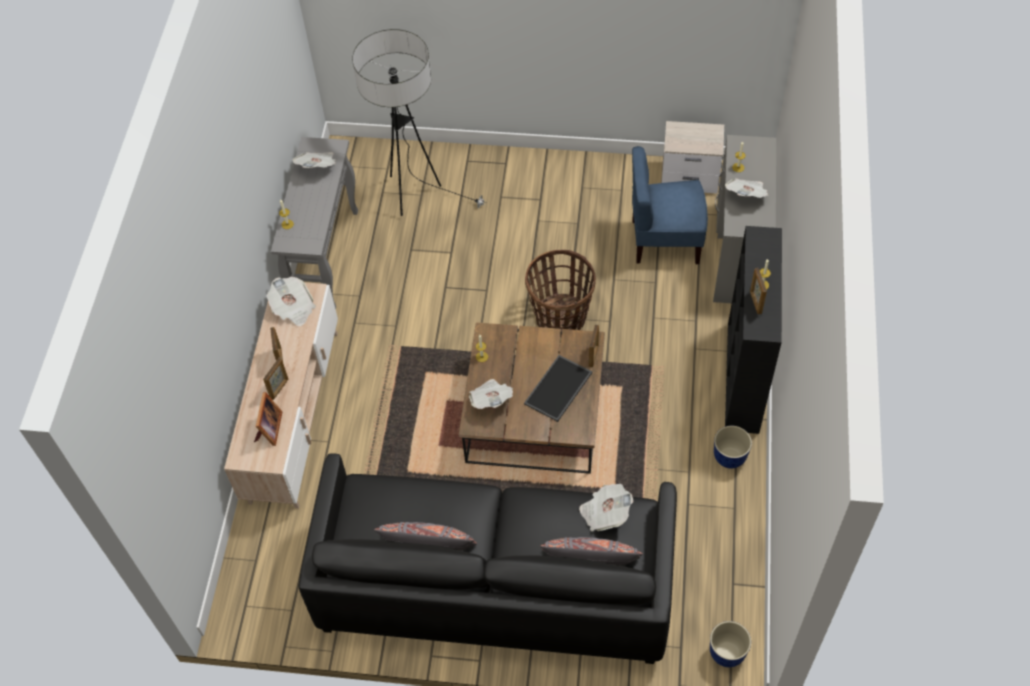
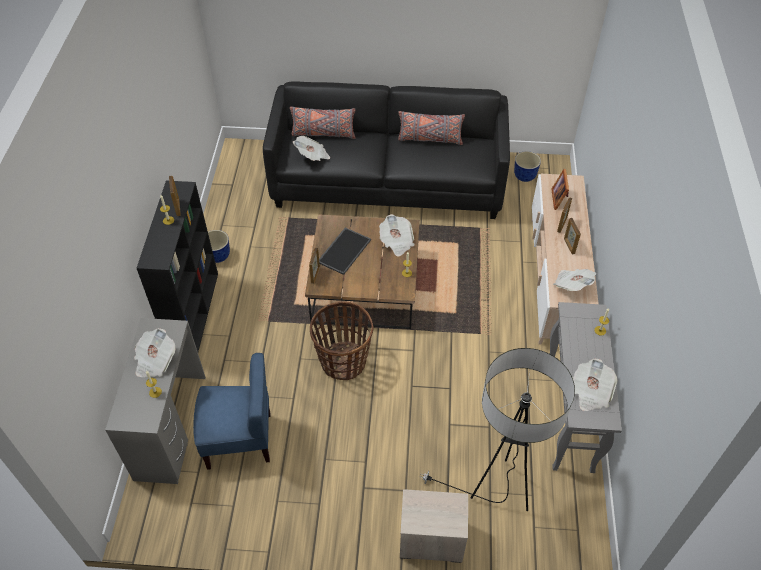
camera: 175 degrees right, 5 degrees down
(690, 177) = (200, 518): nightstand -> nightstand (430, 539)
(727, 654) = (243, 152): planter -> planter (524, 176)

